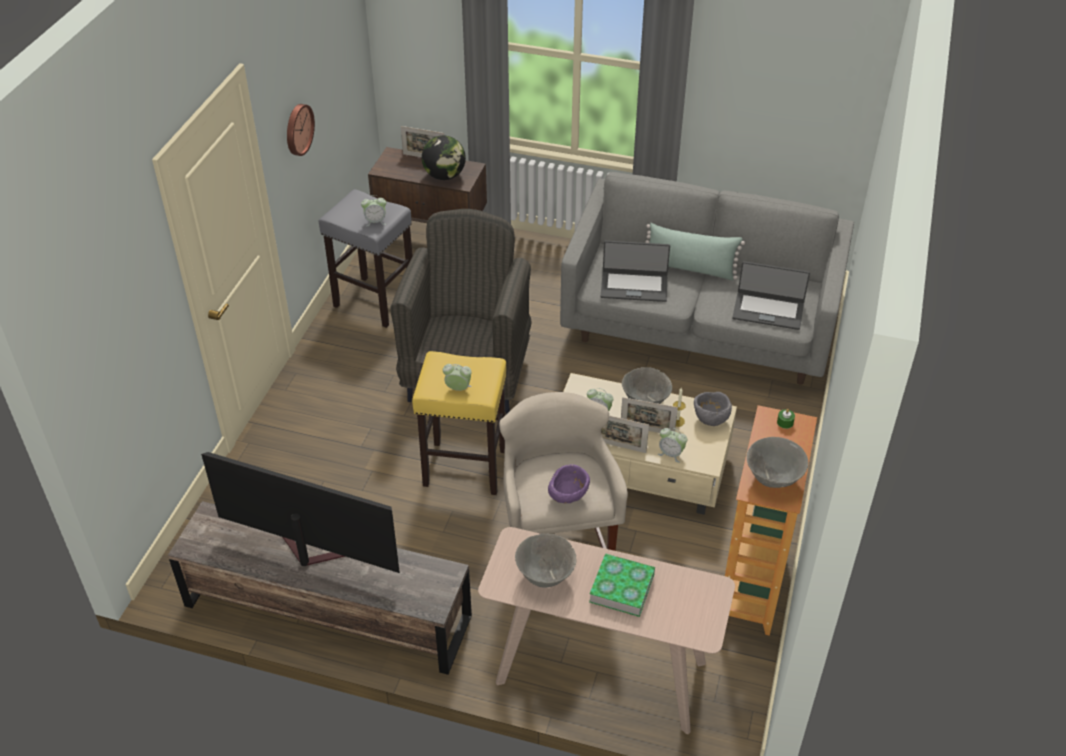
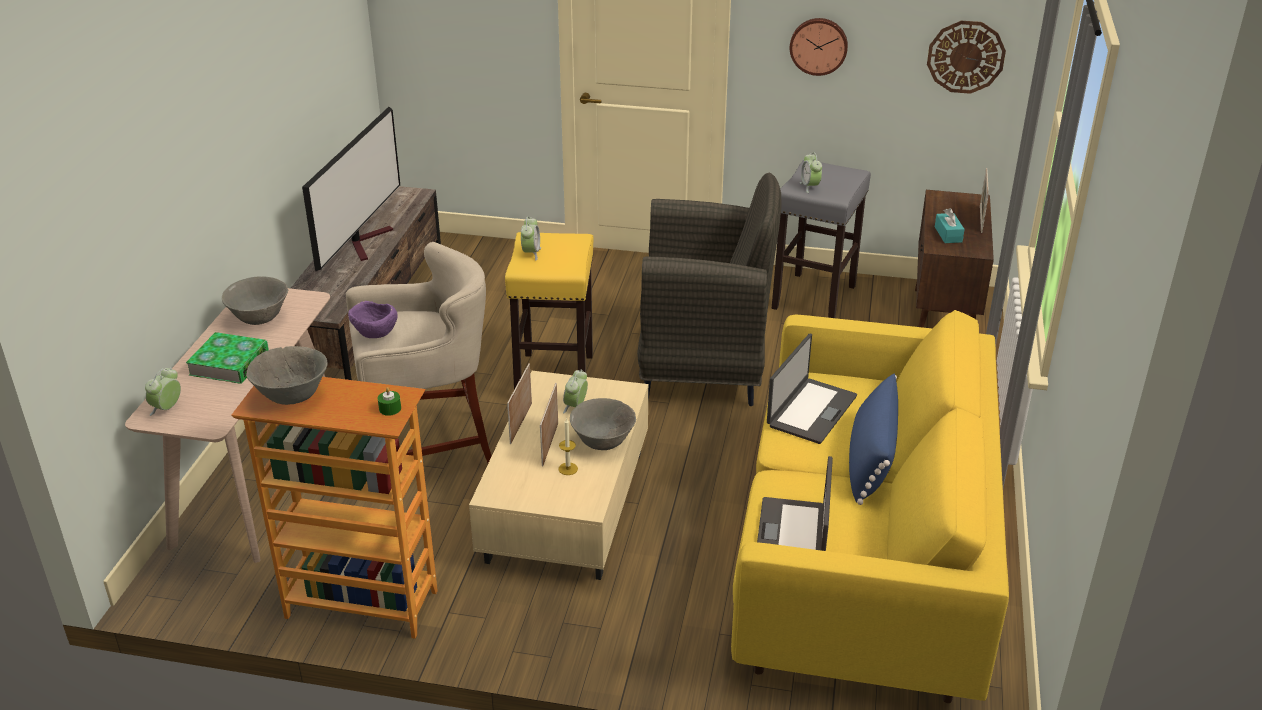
camera: 85 degrees right, 10 degrees down
(347, 66) = (965, 56): none -> wall clock
(444, 176) = (948, 234): globe -> turquoise tissue box
(634, 286) = (810, 411): laptop -> laptop turned 150 degrees counterclockwise
(671, 454) = (508, 464): alarm clock -> alarm clock (167, 408)
(689, 268) = (870, 460): green pillow -> blue pillow
(700, 325) = (863, 562): grey sofa -> yellow sofa
(710, 419) = (574, 497): grey bowl -> none

